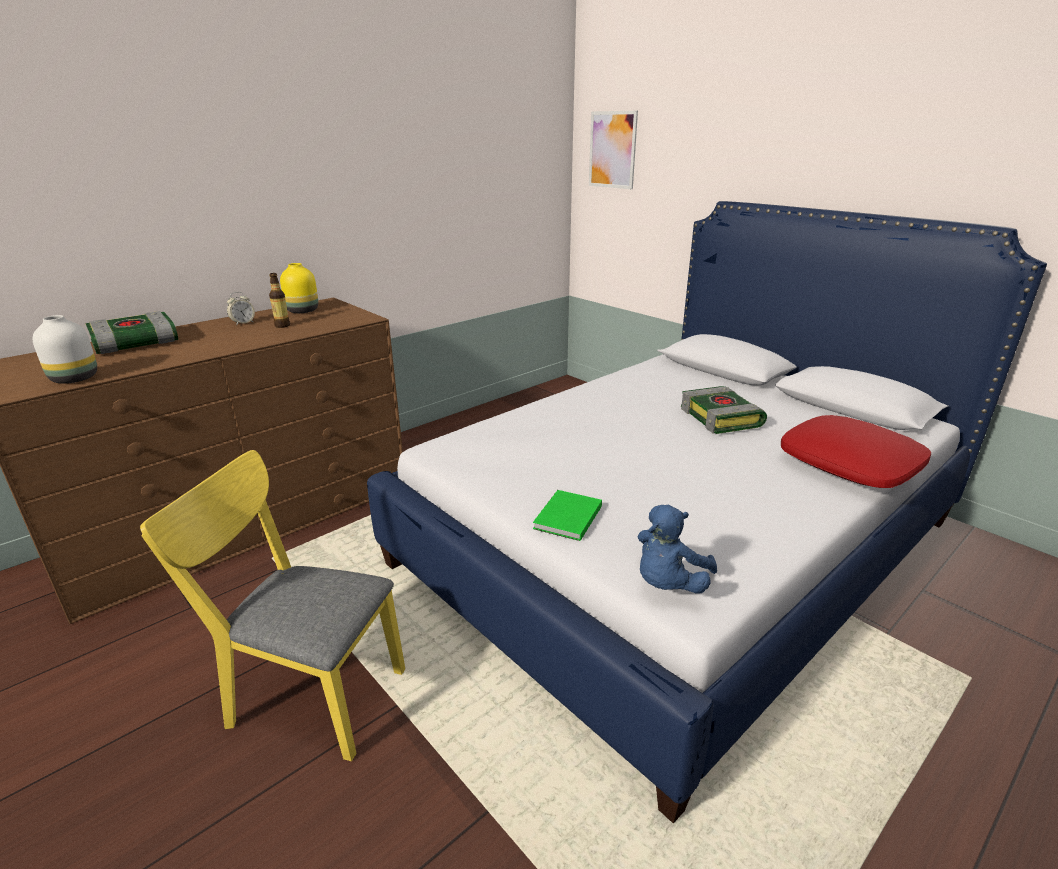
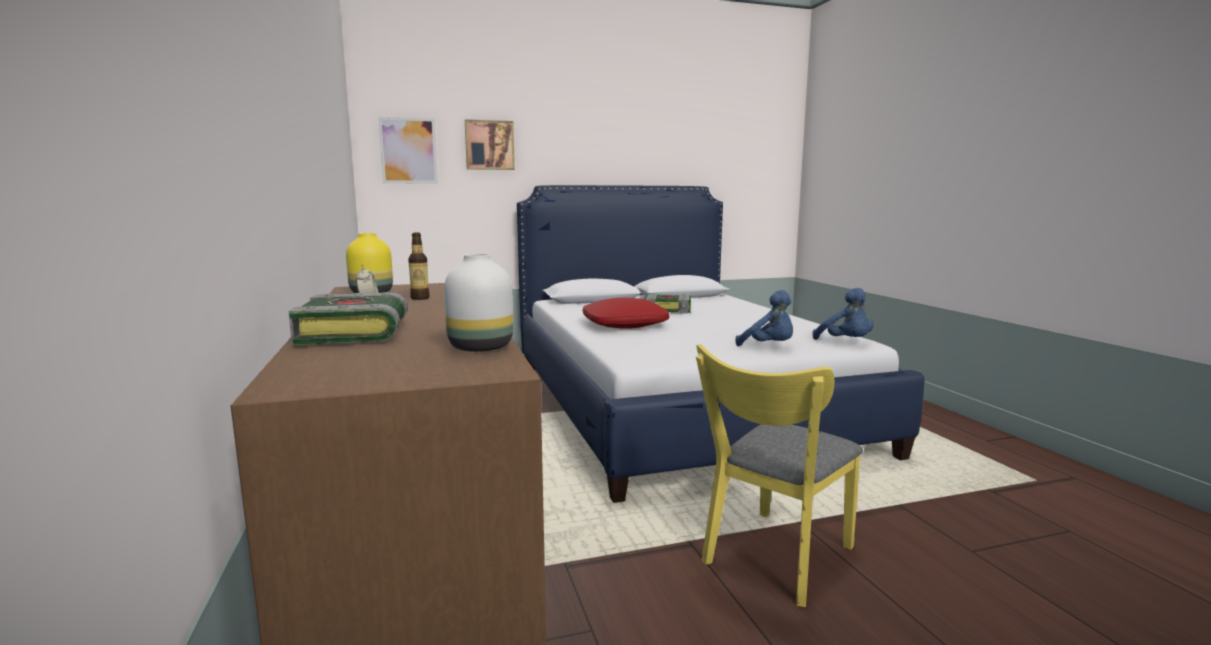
camera: 65 degrees left, 15 degrees down
(566, 518) = (769, 347): green book -> blue plush toy
(687, 143) = (489, 145): none -> picture
(850, 464) = (745, 306): red pillow -> red pillow (625, 324)

